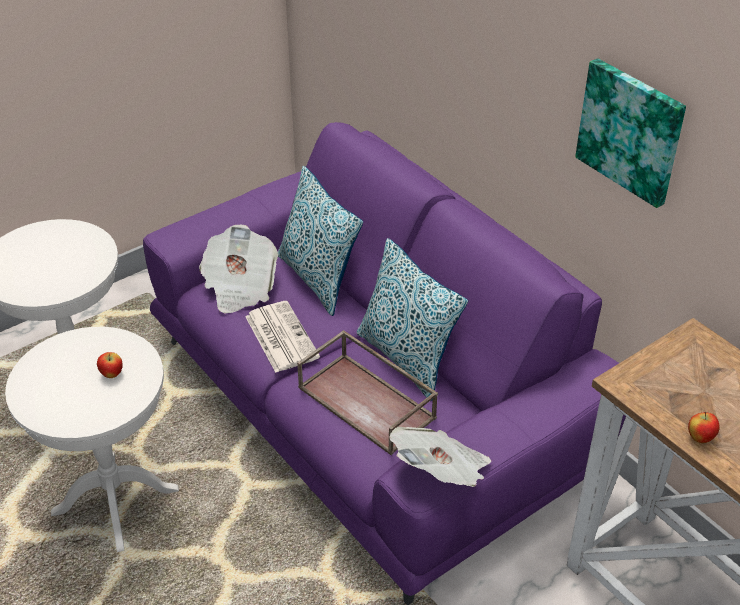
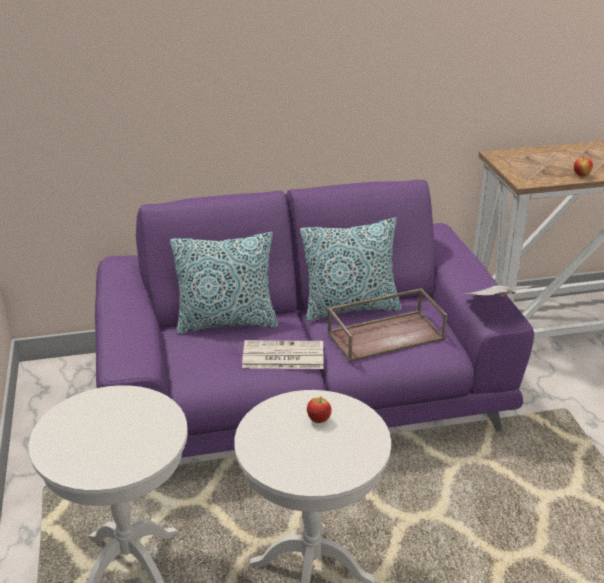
camera: 65 degrees left, 10 degrees down
(239, 287) = (200, 362): newspaper -> none
(631, 131) = (409, 56): picture -> none

